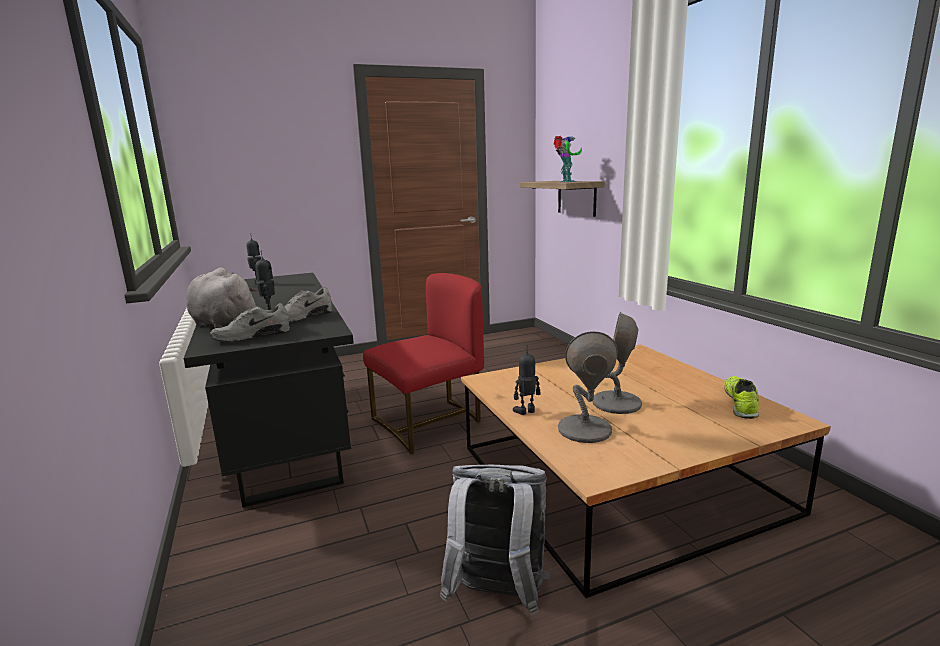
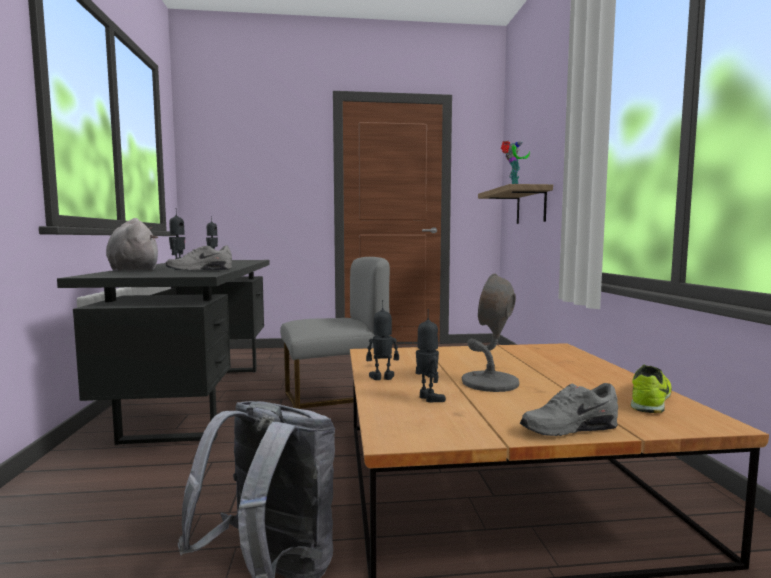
camera: 15 degrees right, 10 degrees down
(252, 336) = (135, 274): grey shoe -> grey shoe (567, 428)
(429, 423) = (335, 404): red chair -> grey chair
(584, 430) = (428, 398): grey table lamp -> toy robot

